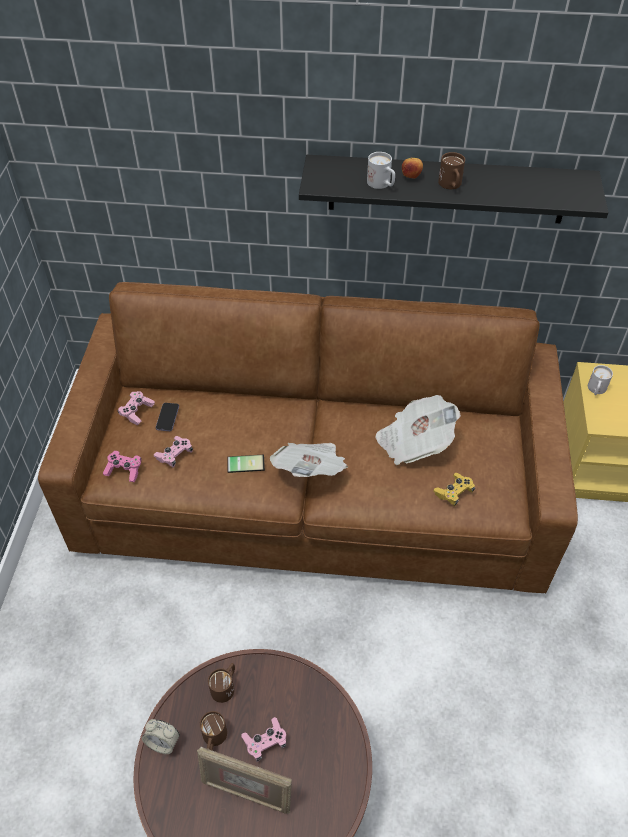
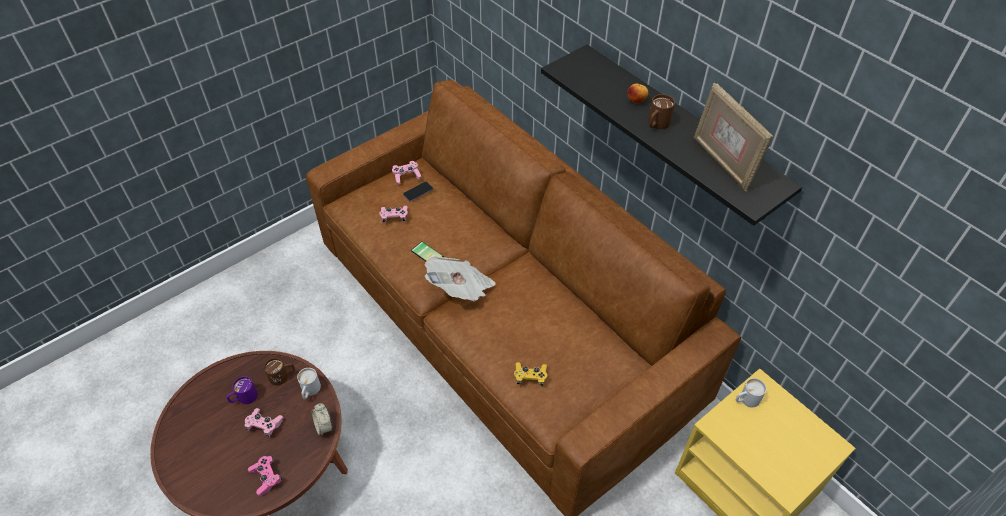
camera: 45 degrees right, 0 degrees up
(124, 470) = (358, 205): pink game controller -> pink game controller (266, 478)
(163, 742) = (220, 375): alarm clock -> alarm clock (324, 426)
(213, 739) = (244, 398): brown mug -> purple mug
(246, 792) = (225, 441): picture frame -> picture frame (722, 163)
(382, 184) = (606, 94): white mug -> white mug (310, 391)
(414, 442) = (548, 324): newspaper -> none

